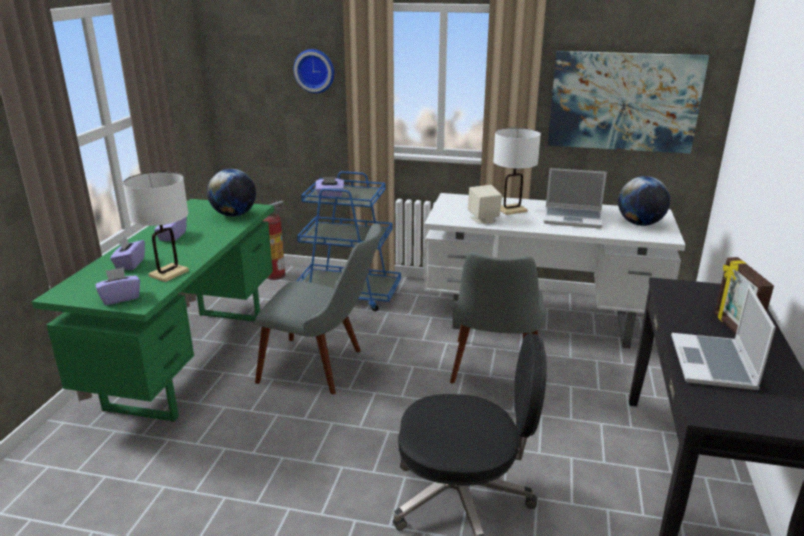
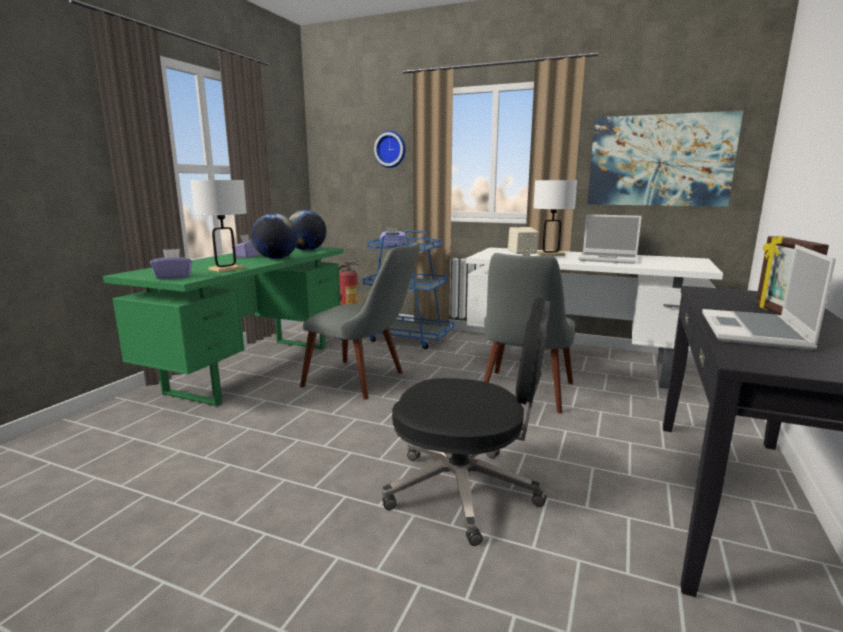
camera: 10 degrees right, 10 degrees down
(130, 264) = (200, 265): purple tissue box -> none
(640, 224) = (675, 263): globe -> globe (276, 259)

